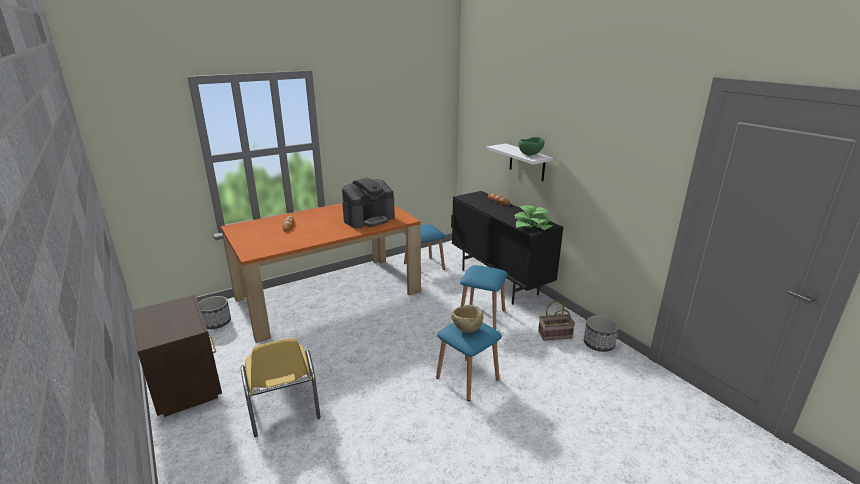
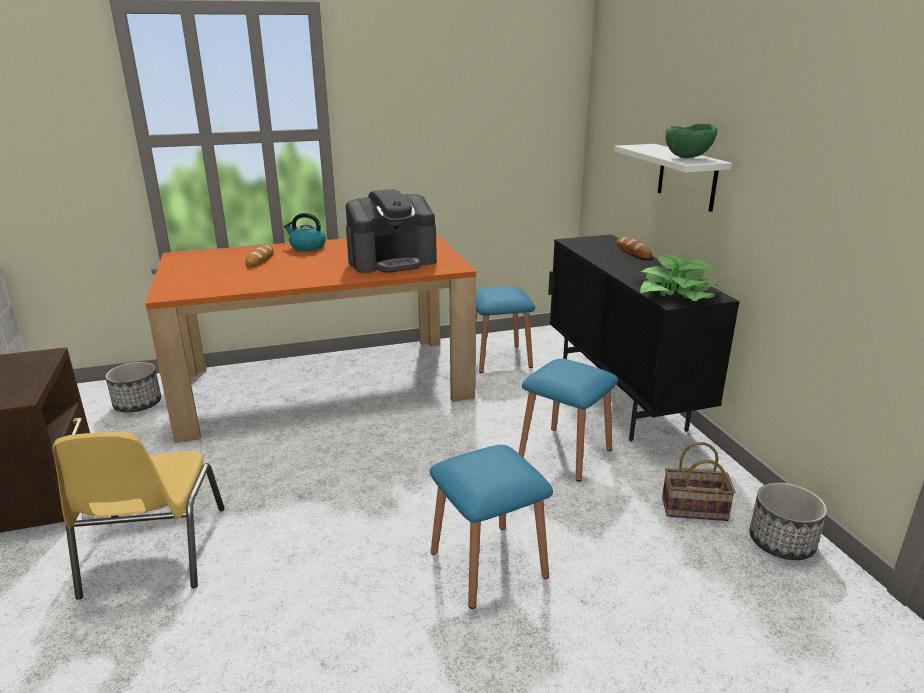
camera: 15 degrees right, 0 degrees up
(310, 213) = (307, 247): none -> kettle
(466, 329) = (483, 467): beige bowl -> none

